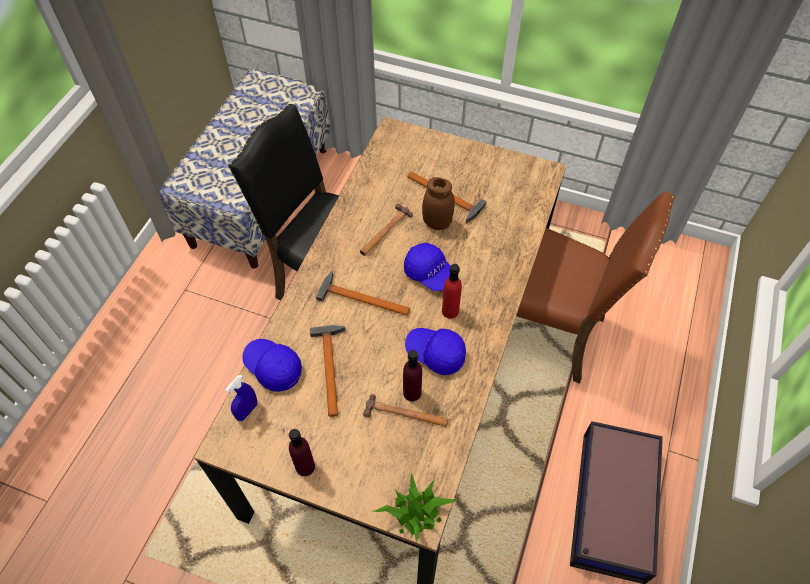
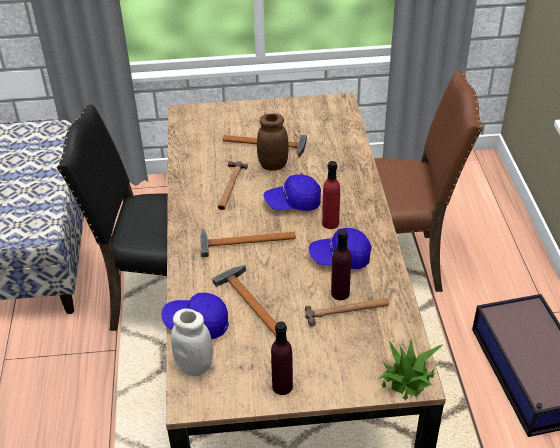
camera: 25 degrees left, 15 degrees down
(247, 411) = (194, 366): blue spray bottle -> white jar
(430, 273) = (293, 203): blue cap -> blue cap turned 150 degrees clockwise

